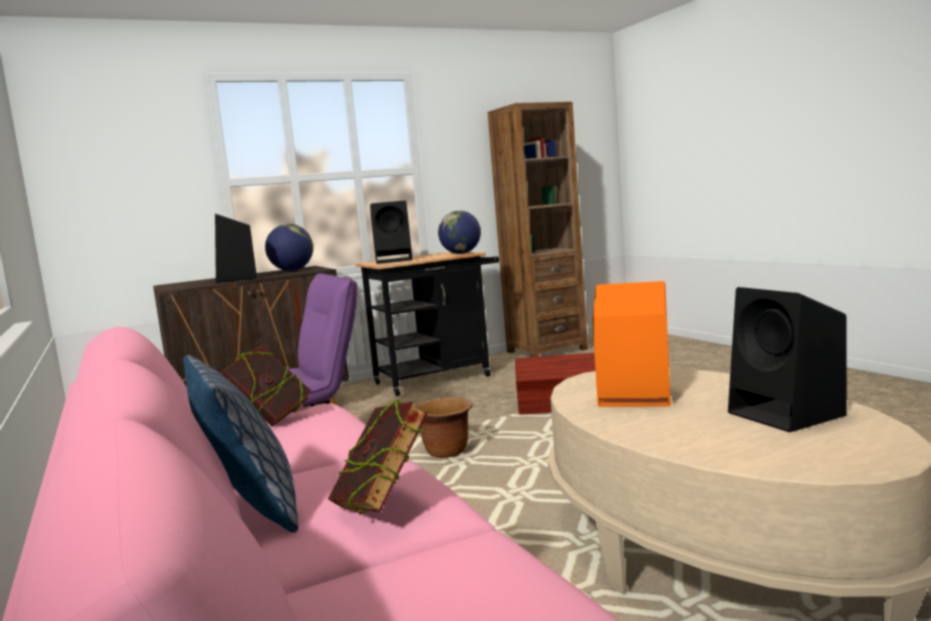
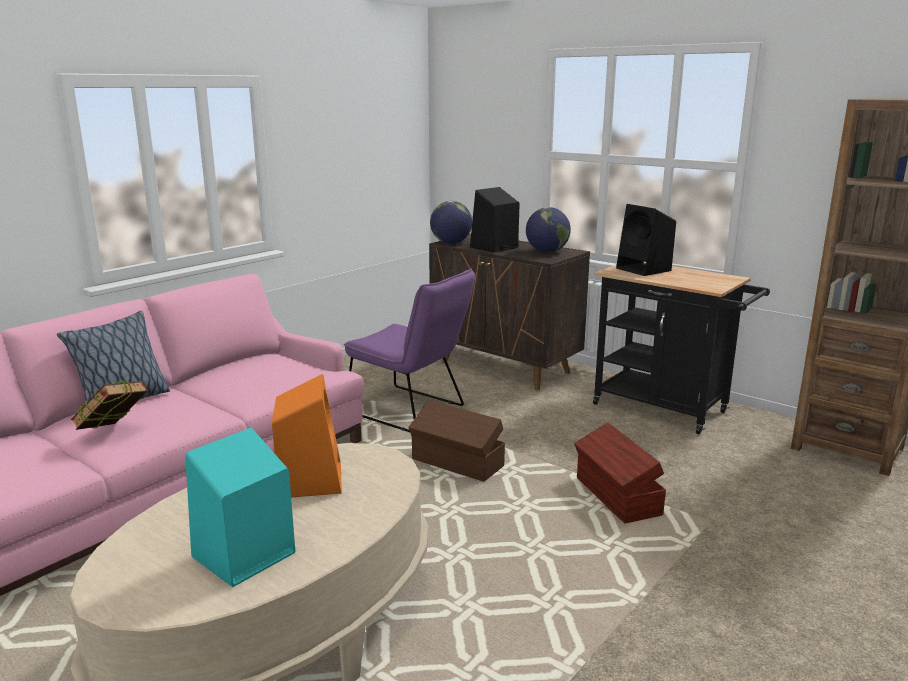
camera: 65 degrees right, 10 degrees up
(271, 419) = (283, 365): book -> none
(447, 452) = (457, 463): brown planter -> brown storage box
(461, 253) = (710, 285): globe -> globe (451, 243)
(788, 415) = (242, 556): black speaker -> turquoise speaker

